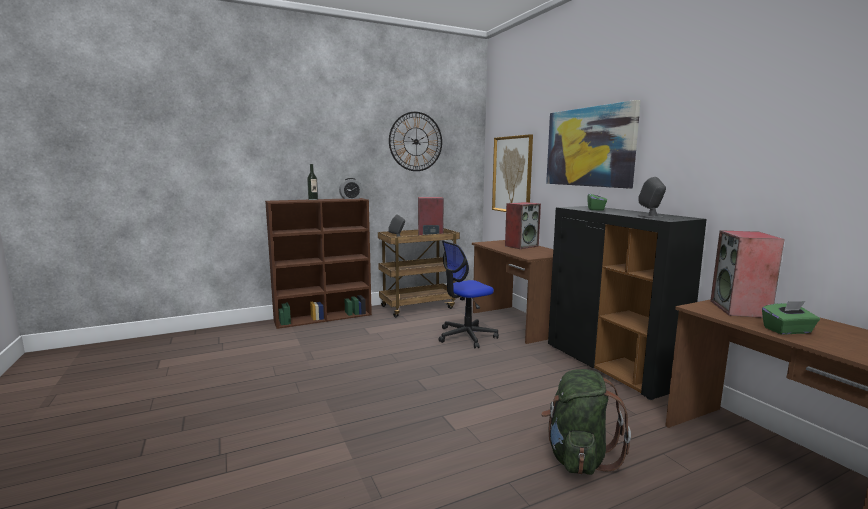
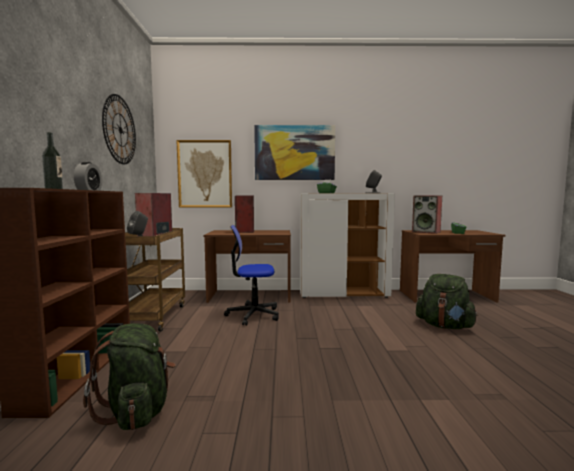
camera: 65 degrees left, 5 degrees down
(288, 344) = (137, 411): none -> green backpack
(466, 336) = (253, 315): office chair -> office chair turned 90 degrees clockwise
(610, 366) = (343, 294): black cabinet -> white cabinet

